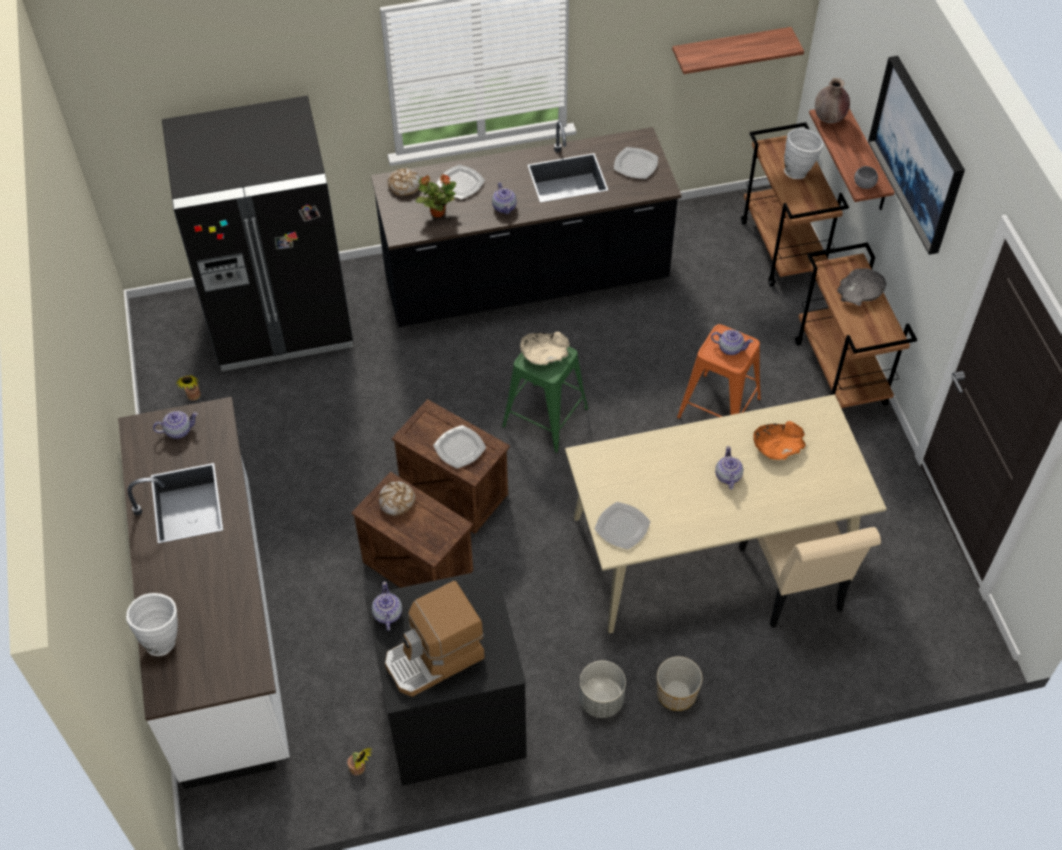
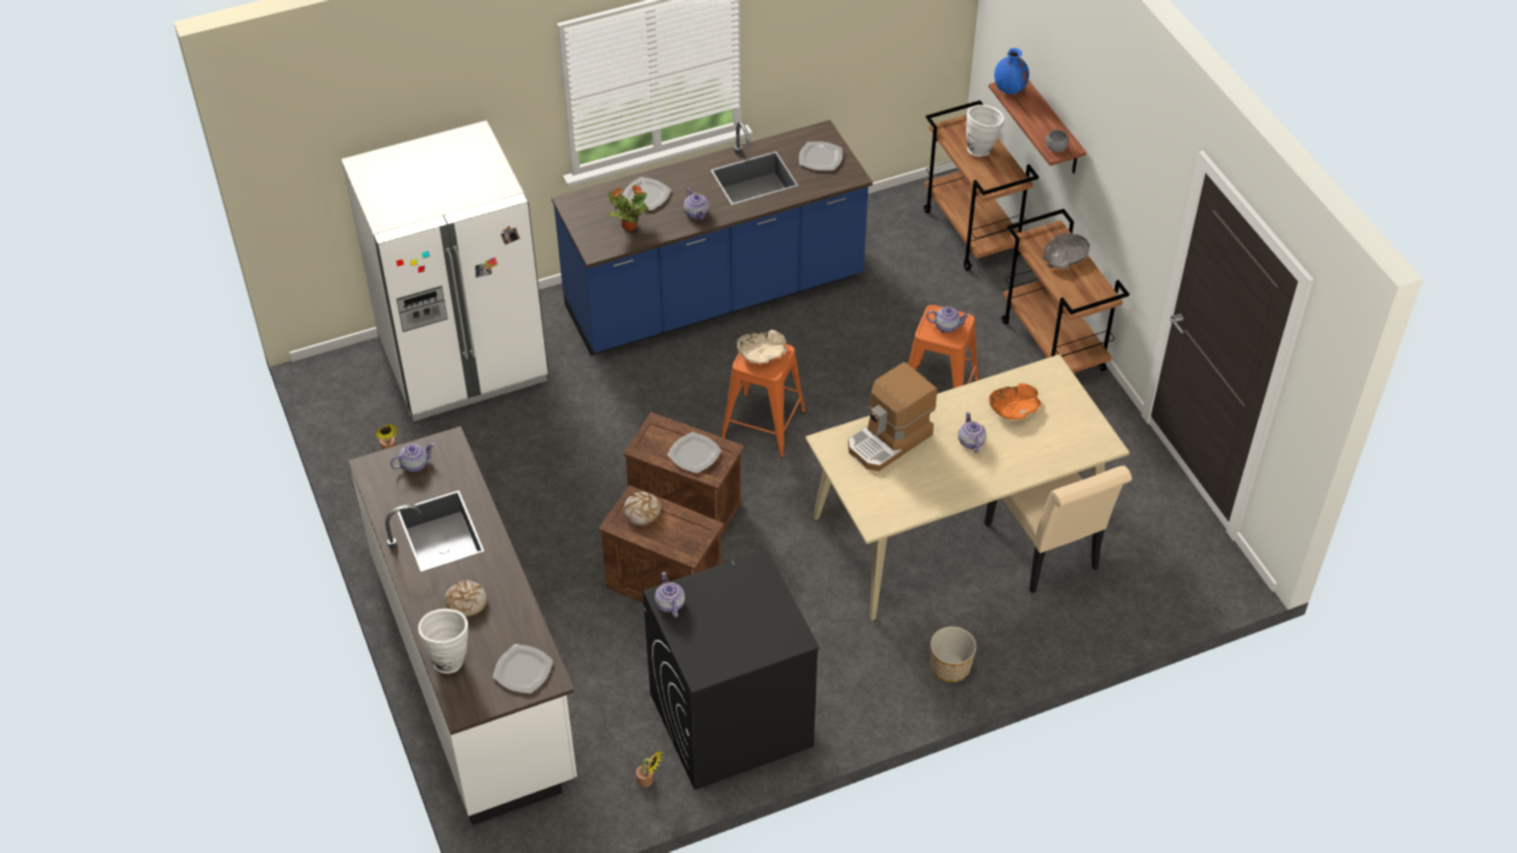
camera: 10 degrees left, 5 degrees down
(280, 319) = (464, 362): black fridge -> white fridge
(404, 186) = (588, 204): bread -> bread (466, 602)
(435, 659) = (726, 638): coffee machine -> coffee machine (890, 441)
(526, 282) = (715, 295): black counter -> blue counter
(545, 417) = (763, 425): green stool -> orange stool
(601, 699) = (877, 683): grey planter -> none
(622, 526) = (878, 501): plate -> plate (523, 670)
(730, 51) = (898, 35): shelf -> none
(829, 120) = (1009, 91): brown vase -> blue vase
(918, 154) = (1107, 109): picture -> none

